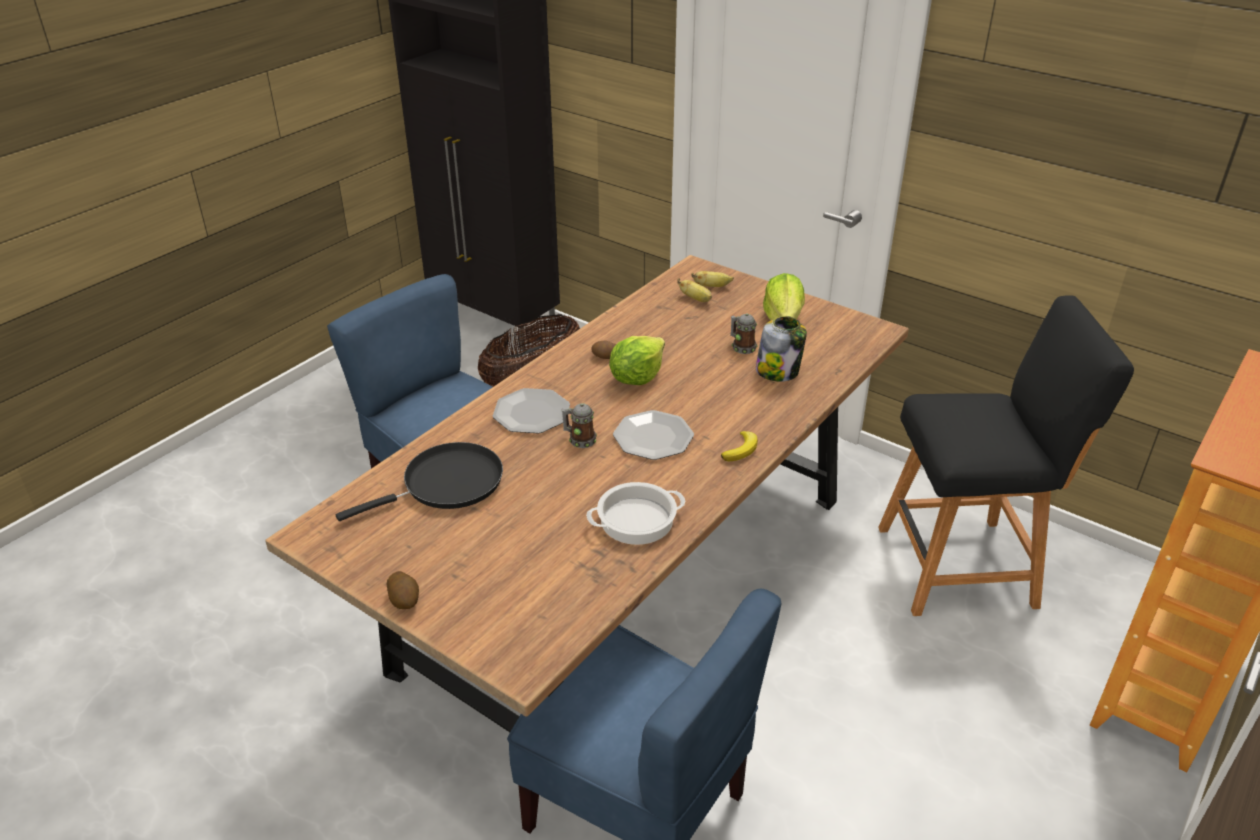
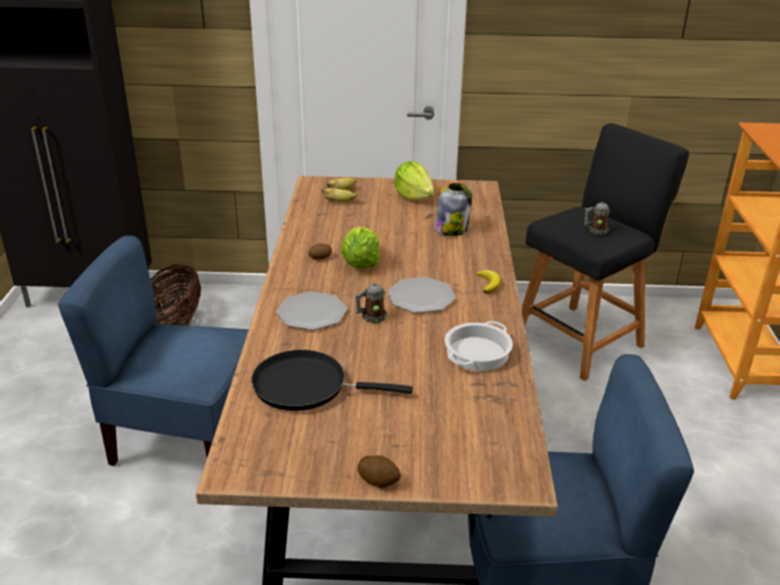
camera: 35 degrees left, 5 degrees down
(446, 484) = (307, 386): black frying pan -> black frying pan turned 105 degrees counterclockwise
(741, 347) = (409, 222): mug -> mug (595, 230)

